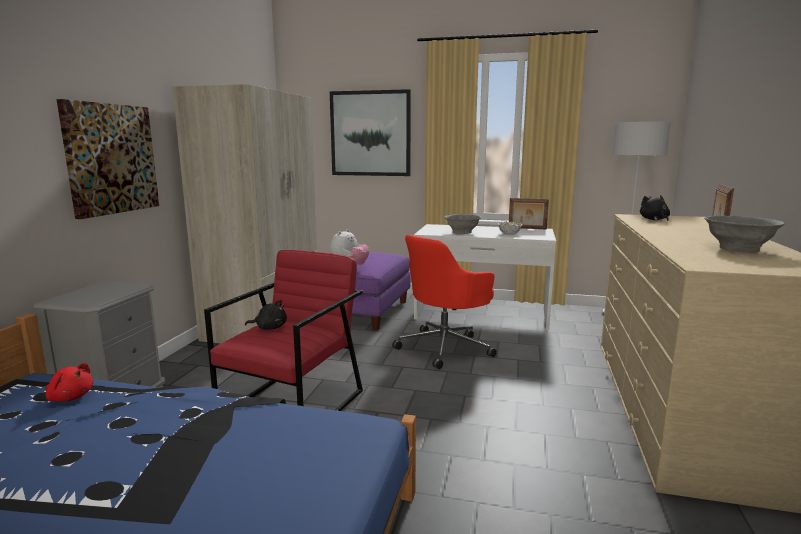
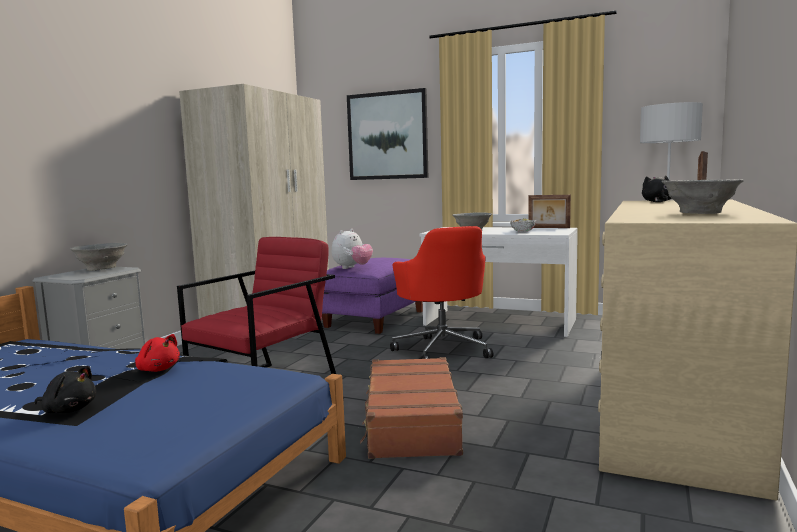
camera: 10 degrees right, 5 degrees down
(70, 397) = (46, 352): red plush toy -> red plush toy (157, 369)
(108, 286) = (101, 268): none -> grey bowl
(111, 159) = (115, 155): picture -> none
(269, 328) = (241, 308): black plush toy -> black plush toy (68, 410)
(445, 347) = (443, 349): red office chair -> red office chair turned 75 degrees counterclockwise
(457, 441) = (411, 421): none -> brown suitcase

